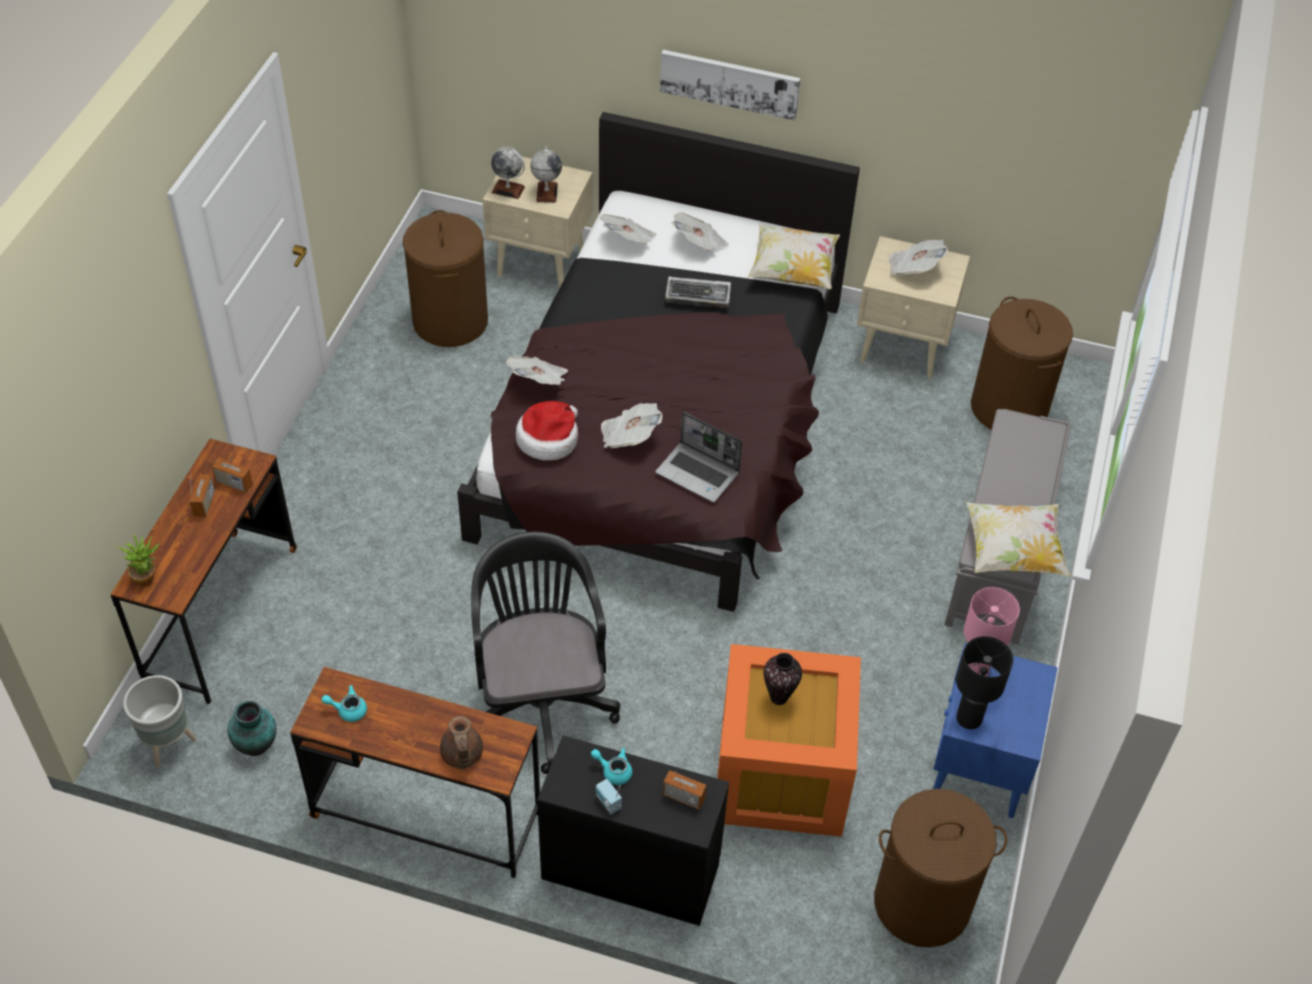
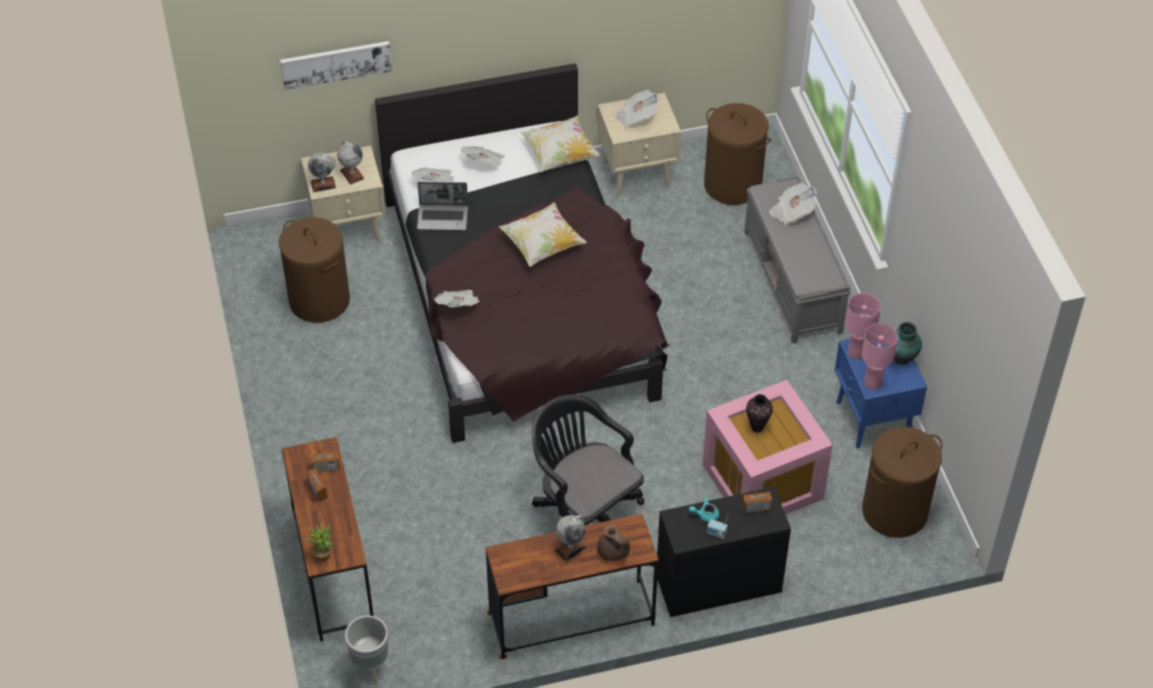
camera: 30 degrees left, 0 degrees up
(257, 745) = (429, 636): vase -> vase (902, 357)
(348, 710) = (522, 563): turquoise teapot -> none
(417, 722) = (570, 548): none -> globe
(548, 438) = (496, 340): hat -> none
(629, 436) = (545, 314): newspaper -> newspaper (792, 212)
(698, 295) = (514, 199): keyboard -> none
(698, 473) = (607, 316): laptop -> laptop (443, 218)
(730, 83) = (468, 42): picture -> picture (336, 63)
(778, 775) = (762, 483): orange storage box -> pink storage box
(968, 718) = (872, 383): black table lamp -> pink table lamp
(1012, 552) = (822, 274): pillow -> pillow (542, 245)

